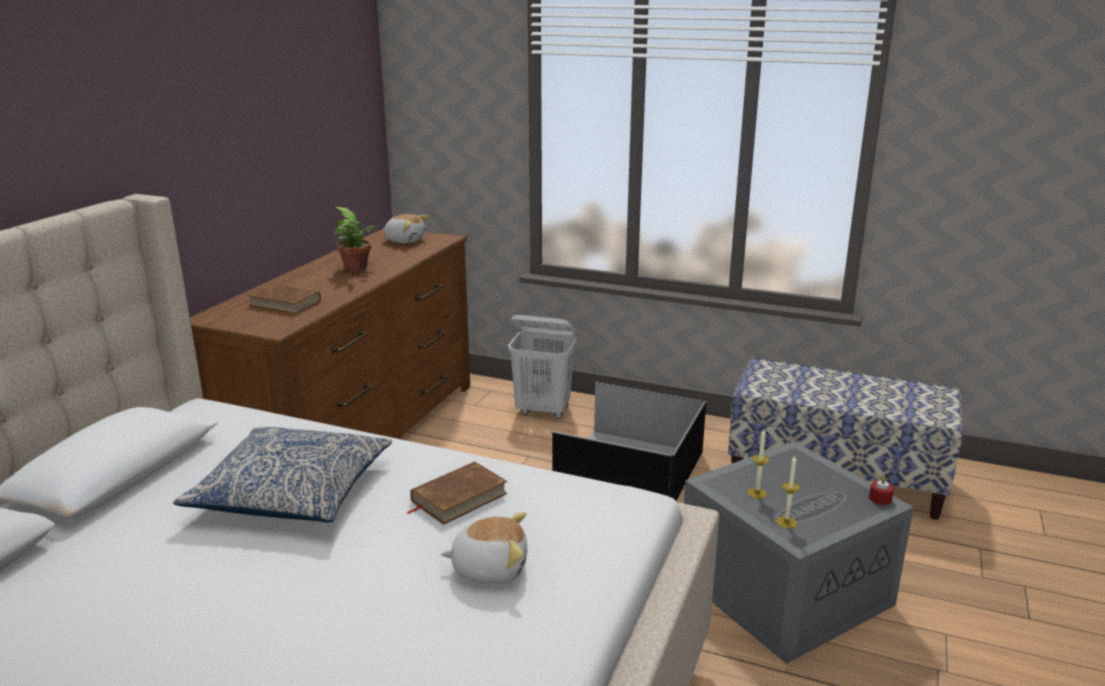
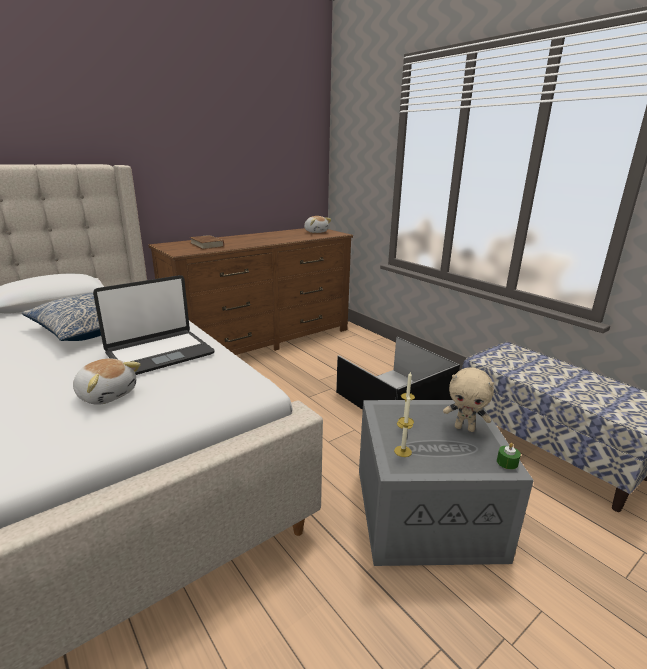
camera: 30 degrees right, 0 degrees up
(358, 268) = (269, 238): potted plant -> none
(458, 497) = (159, 353): brown book -> laptop
(543, 411) = (375, 351): white laundry basket -> none
(813, 477) = (465, 428): none -> beige plush toy
(880, 498) = (507, 462): red candle -> green candle

